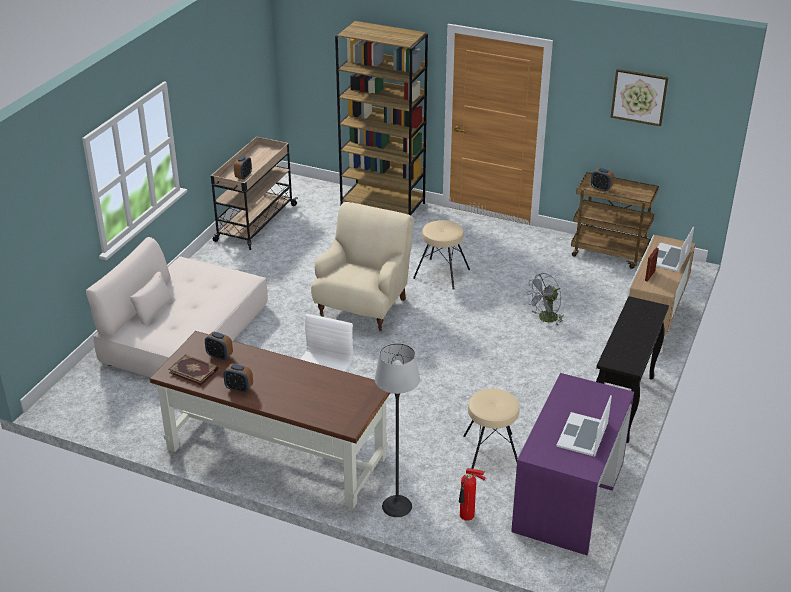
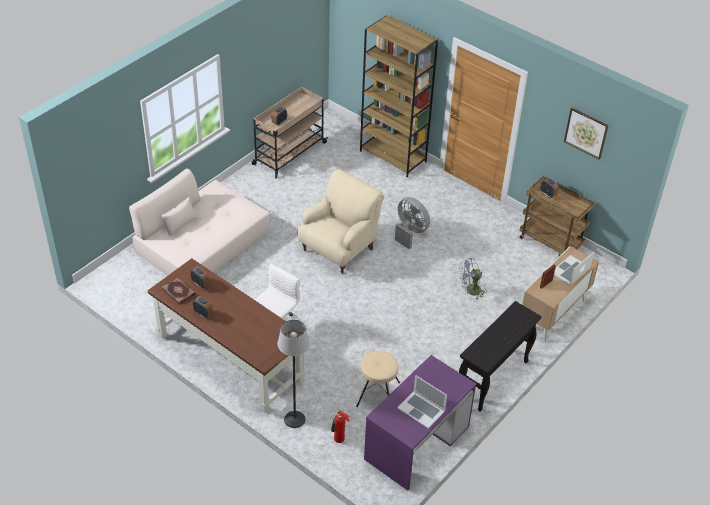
camera: 15 degrees right, 10 degrees up
(441, 274) = (410, 232): beige stool -> grey fan
(583, 435) = (421, 409): laptop -> laptop turned 90 degrees counterclockwise

